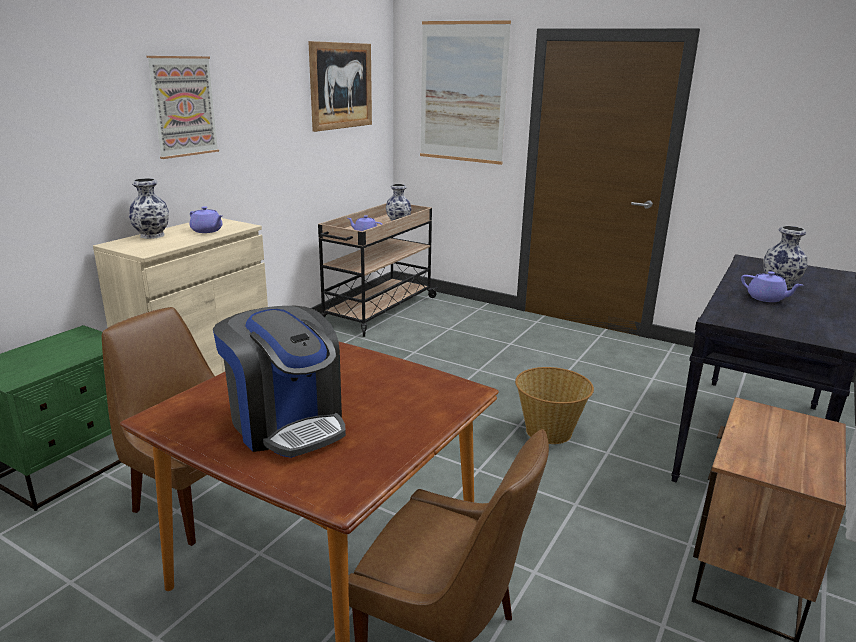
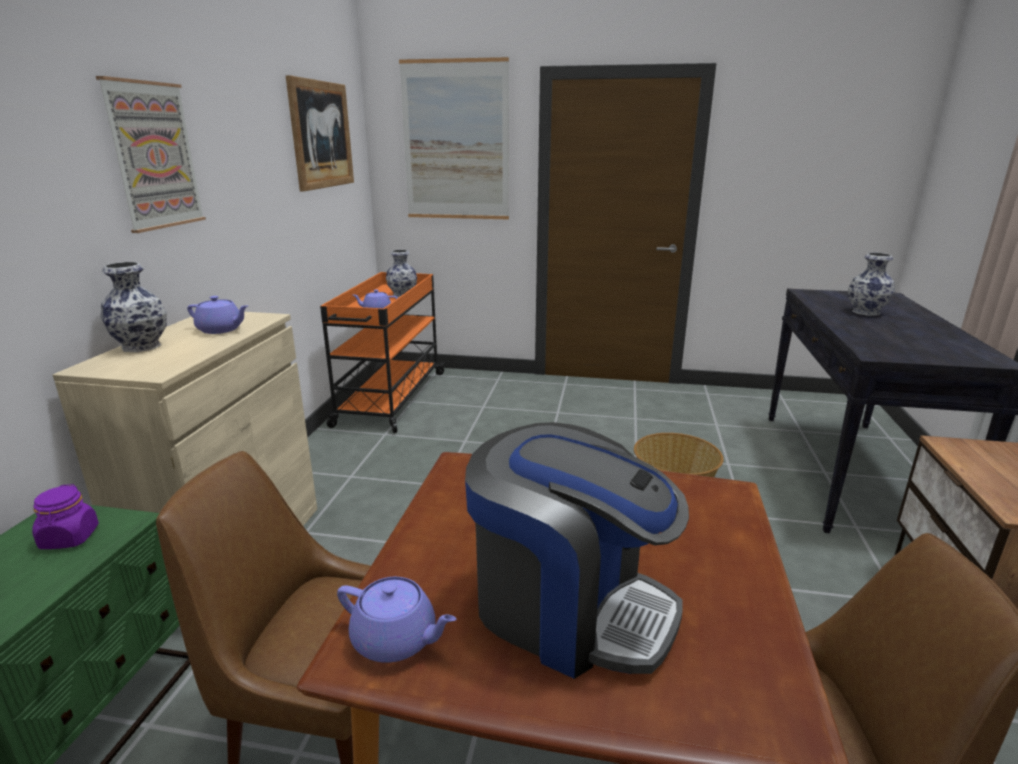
camera: 20 degrees left, 0 degrees up
(79, 345) = (69, 538): none -> purple jar
(378, 310) = (390, 399): beige cart -> orange cart
(766, 298) = (878, 327): purple teapot -> purple teapot (396, 640)

